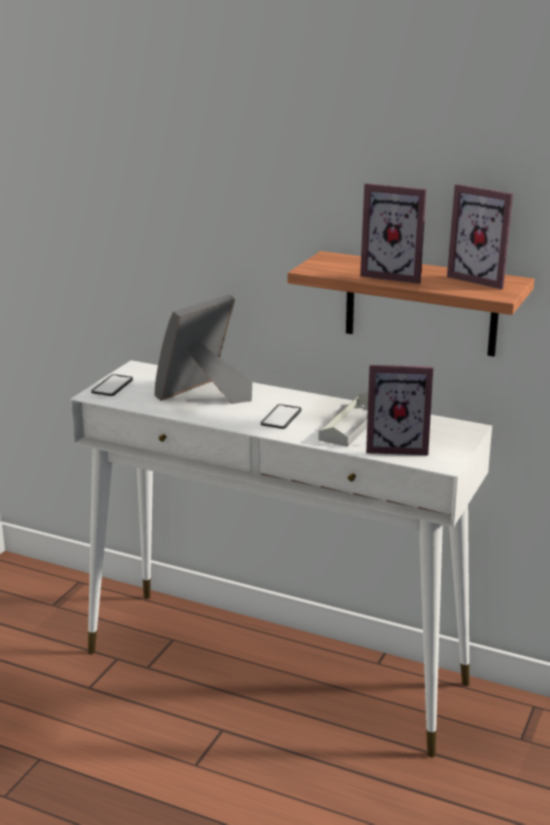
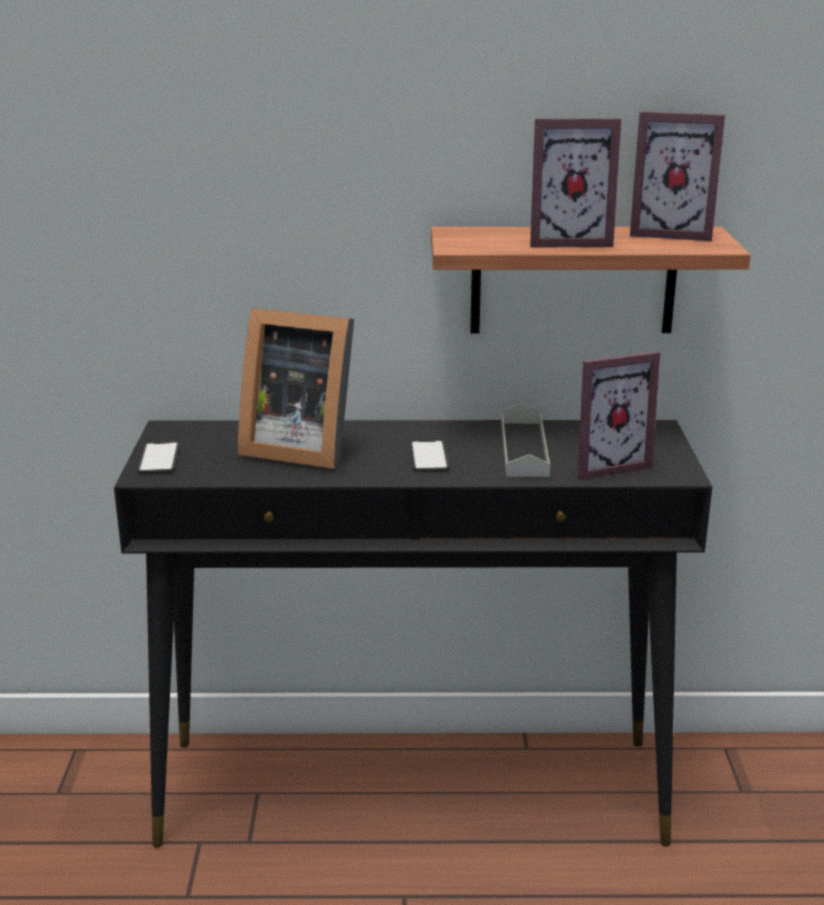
camera: 25 degrees left, 0 degrees up
(204, 395) = (299, 448): picture frame -> picture frame turned 90 degrees counterclockwise
(276, 668) = (414, 791): white console table -> black console table

